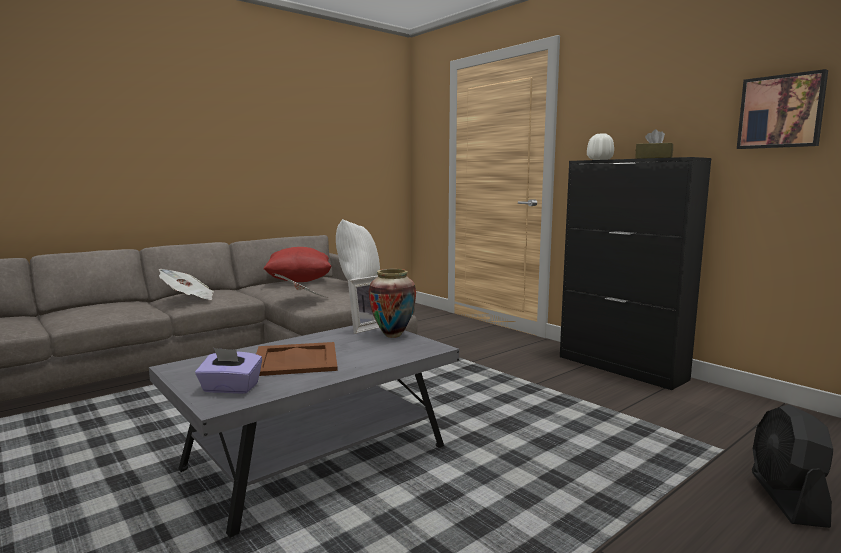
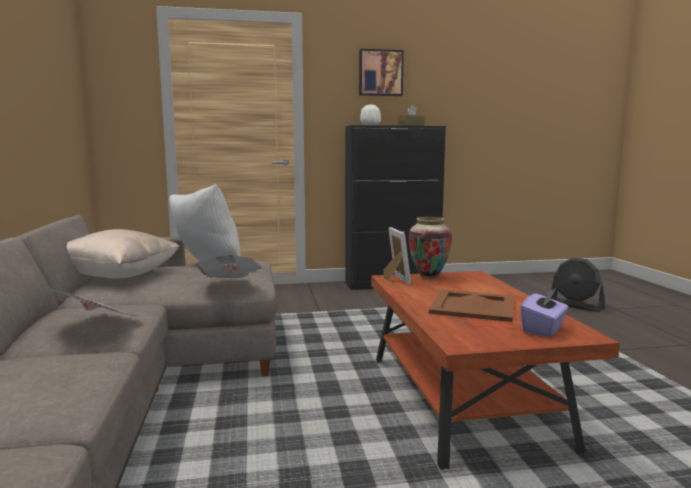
camera: 60 degrees left, 0 degrees up
(299, 281) = (118, 277): red pillow -> beige pillow
(316, 460) = (462, 401): grey coffee table -> brown coffee table
(781, 112) = (467, 101): picture -> picture (380, 73)

